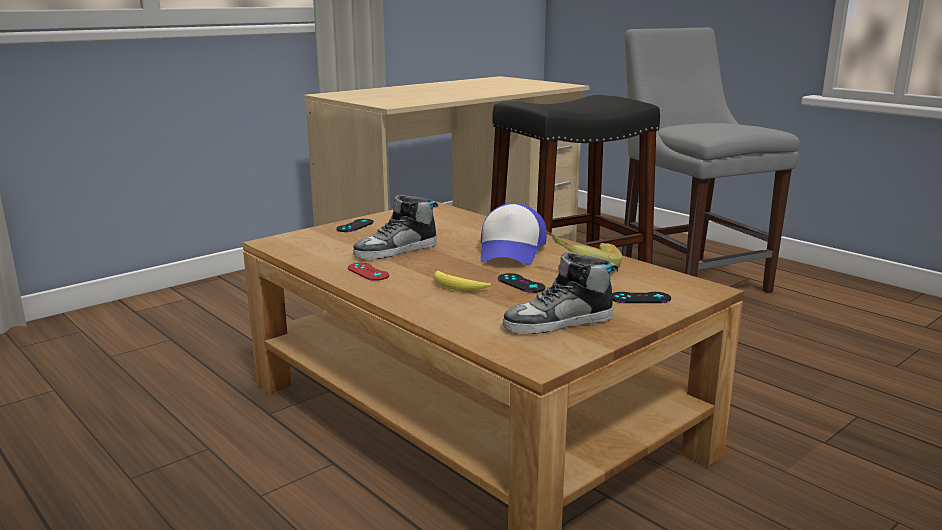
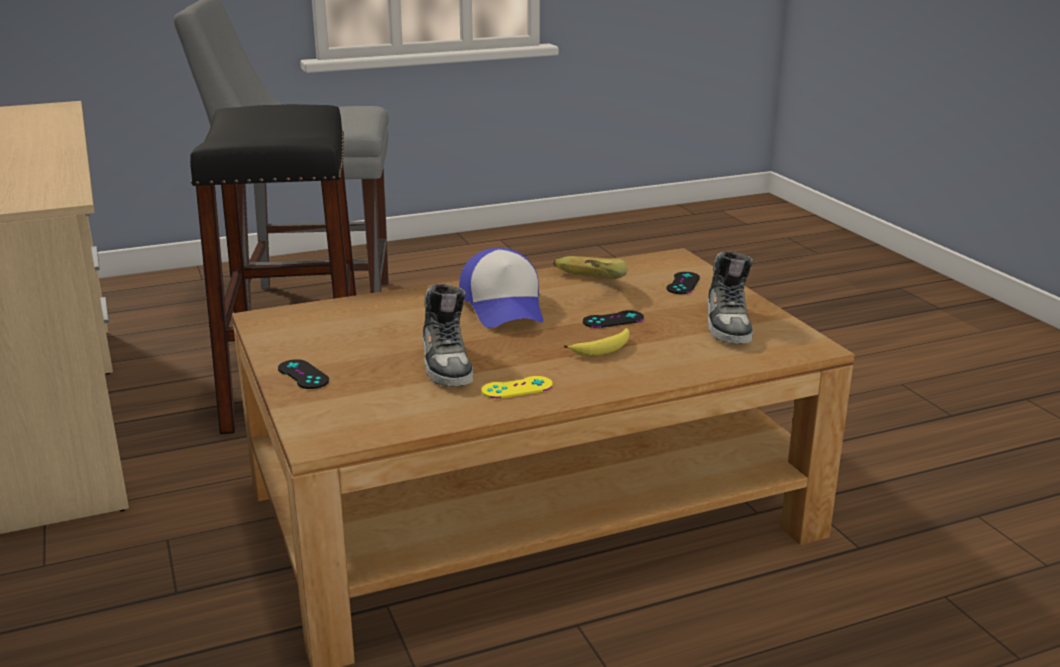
camera: 70 degrees left, 5 degrees up
(368, 272) = (517, 388): red game controller -> yellow game controller
(511, 251) = (504, 306): cap -> cap turned 45 degrees clockwise

